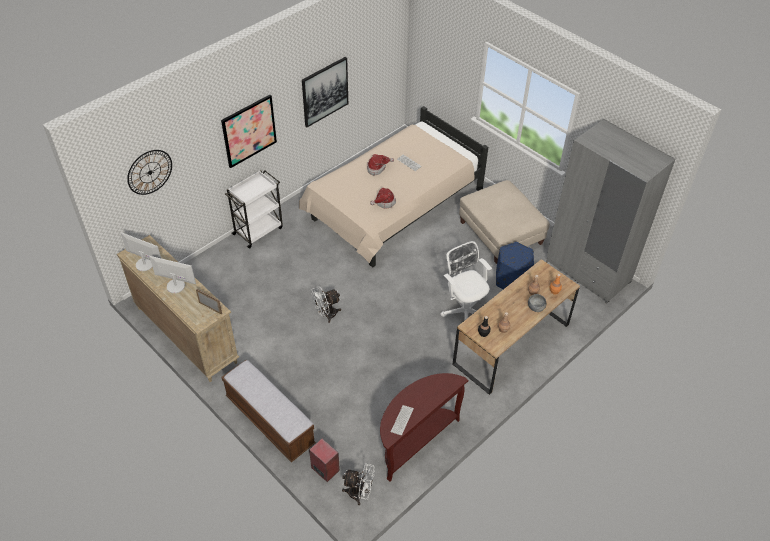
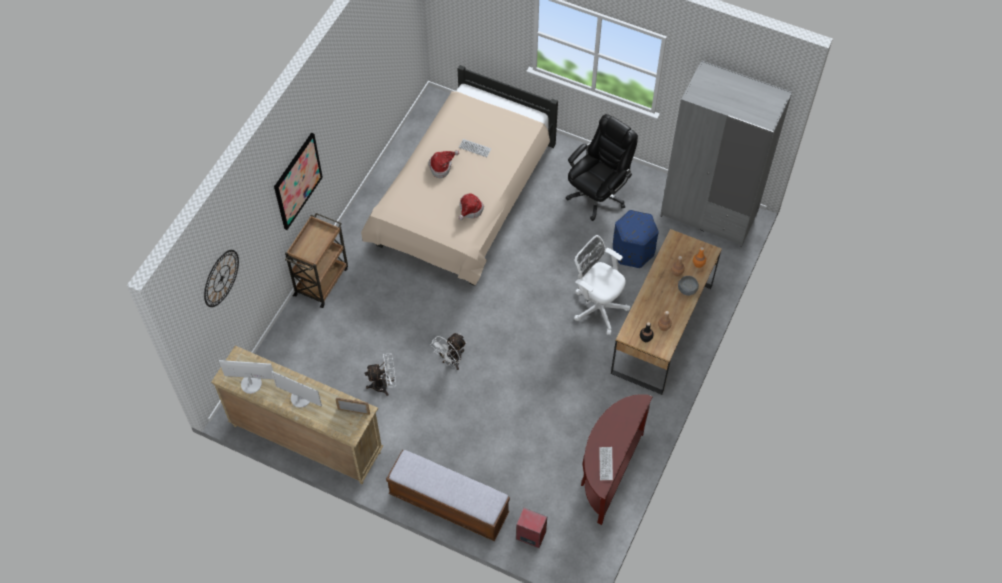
camera: 20 degrees left, 10 degrees up
(175, 286) = (301, 398): monitor -> monitor turned 150 degrees counterclockwise
(258, 230) = (322, 281): white cart -> brown cart
(325, 91) = (357, 97): picture -> none
(359, 494) = (577, 548): white fan -> white fan (384, 385)
(501, 232) = (598, 194): beige ottoman -> black office chair

